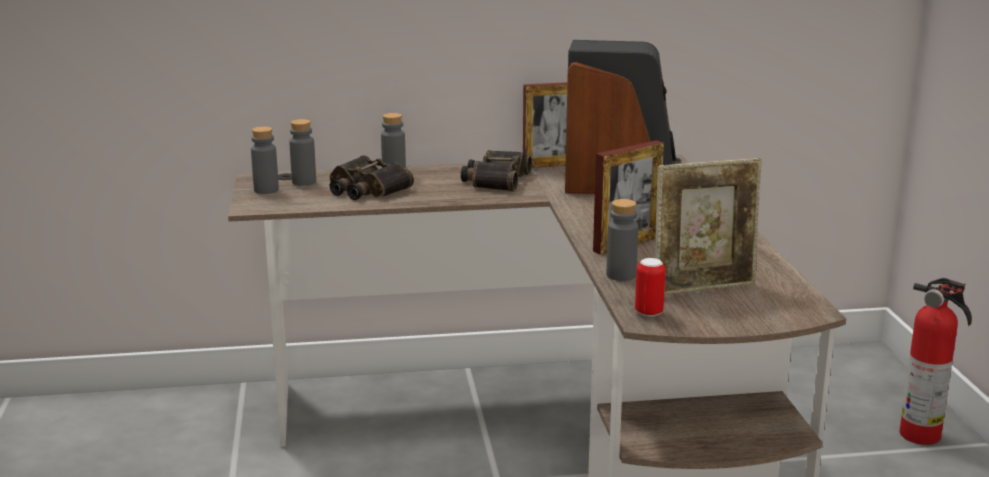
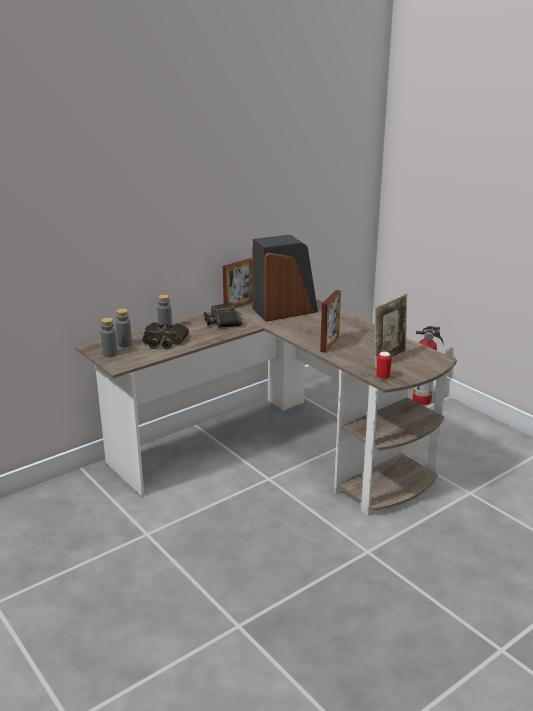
camera: 30 degrees left, 5 degrees up
(621, 275) = (348, 361): grey bottle -> none

